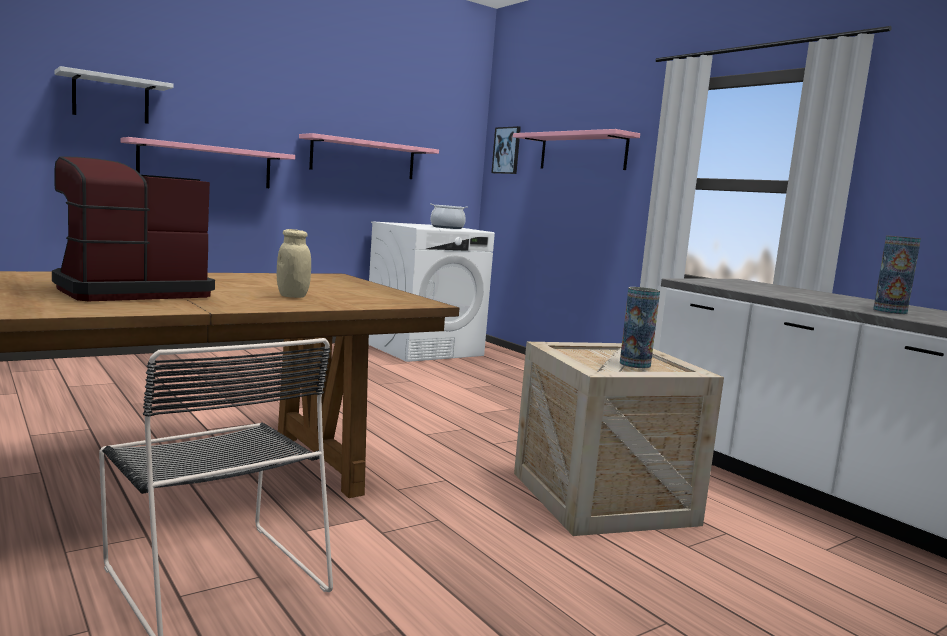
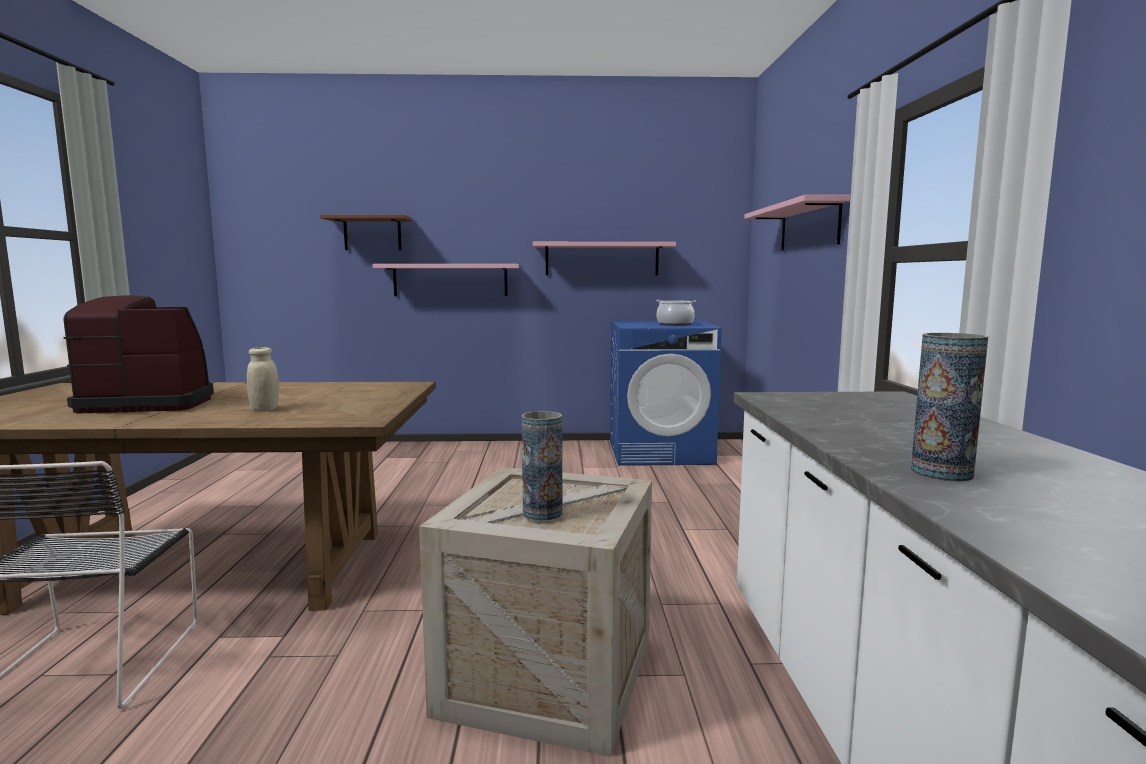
camera: 35 degrees right, 0 degrees up
(111, 99) = (372, 234): white shelf -> brown shelf
(424, 349) = (660, 452): white washing machine -> blue washing machine
(507, 150) = (762, 233): picture -> none

